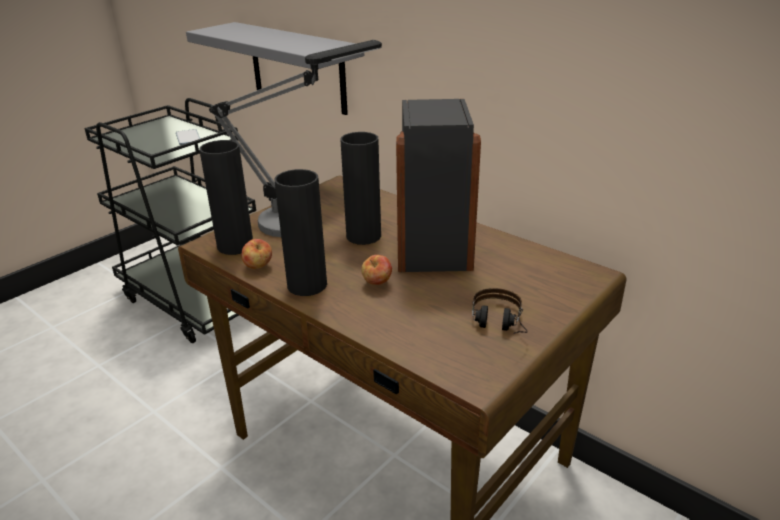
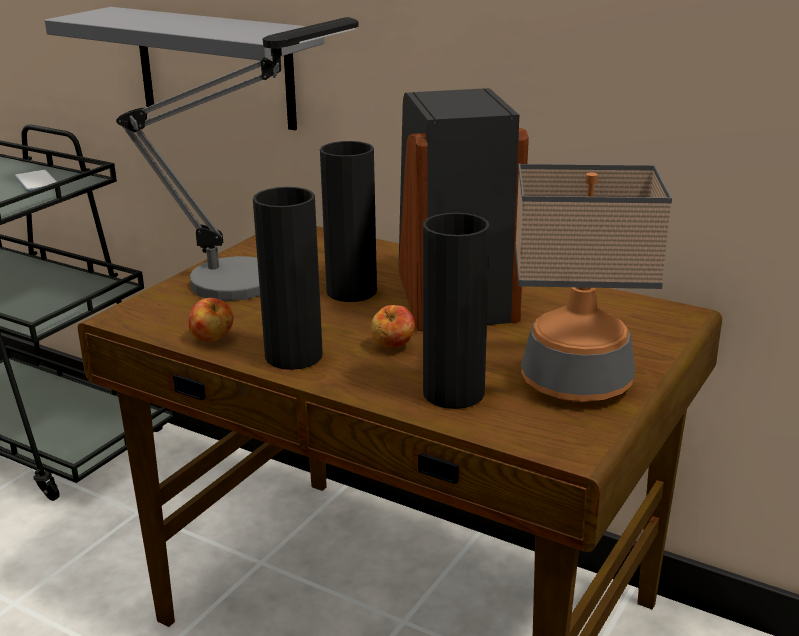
camera: 10 degrees left, 5 degrees down
(235, 246) = (167, 316): black vase -> black vase (453, 393)
(498, 326) = (577, 383): headphones -> table lamp

